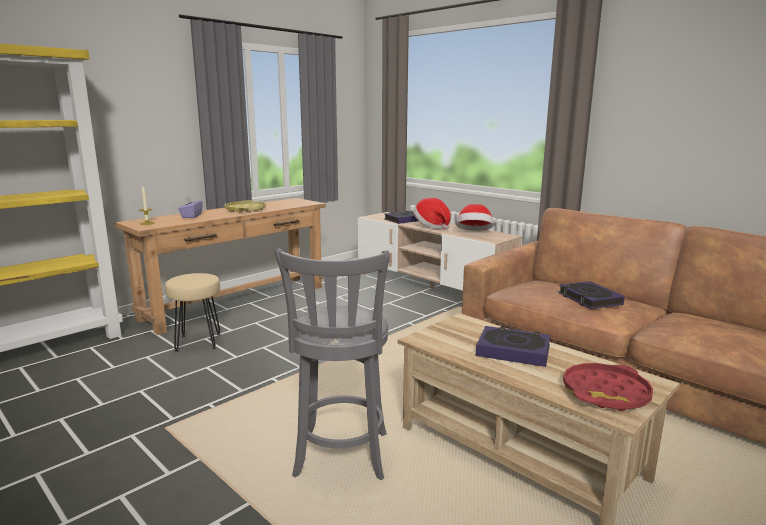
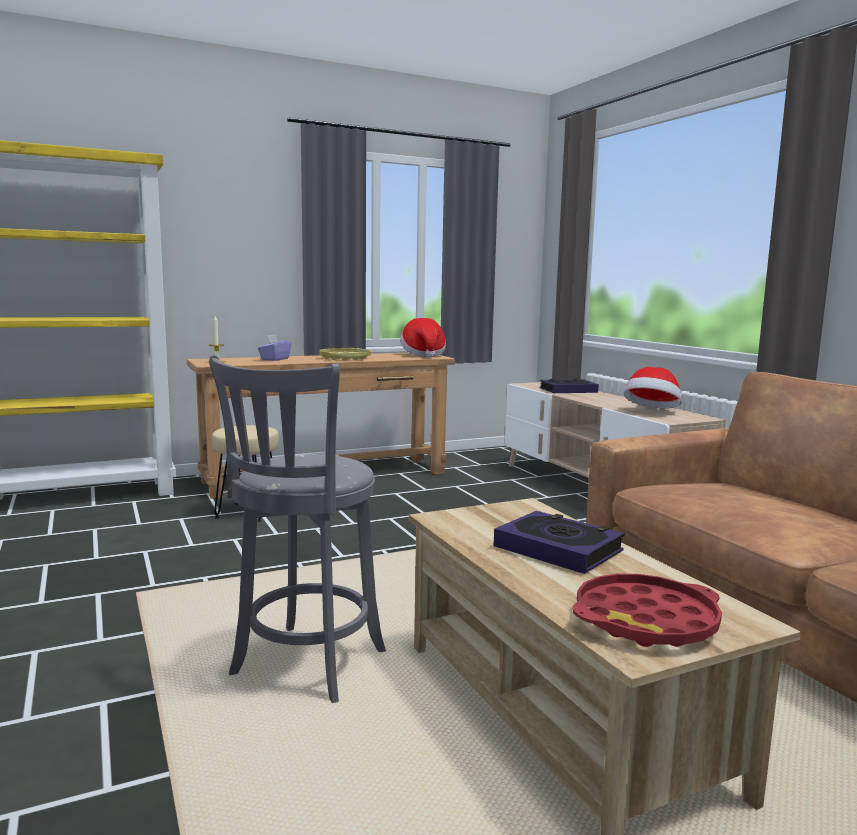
camera: 20 degrees right, 5 degrees down
(432, 226) = (599, 399): hat -> hat (423, 355)
(589, 299) = (773, 510): book -> none

